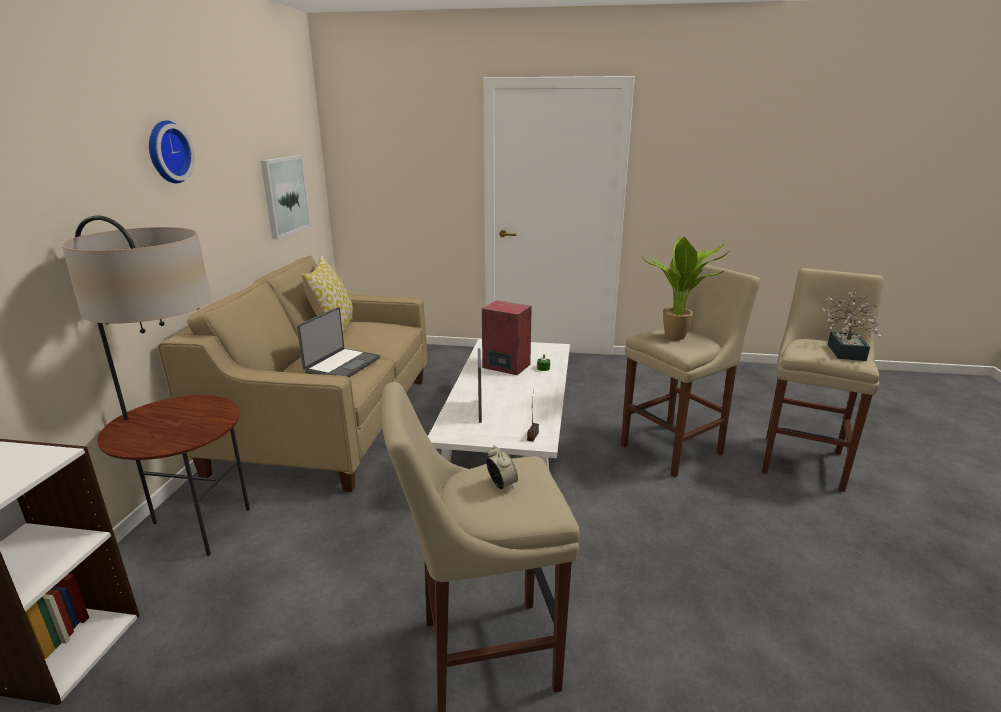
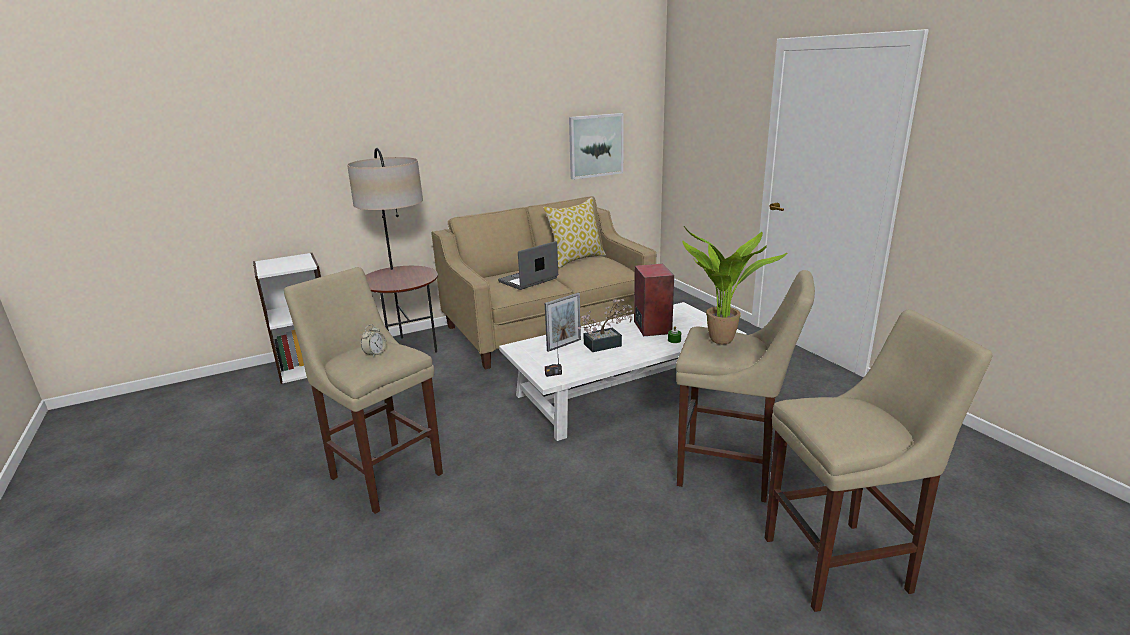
camera: 55 degrees right, 0 degrees up
(166, 152) = (466, 110): wall clock -> none
(341, 365) = (529, 280): laptop -> laptop turned 150 degrees clockwise
(845, 350) = (862, 428): potted plant -> potted plant (607, 344)

